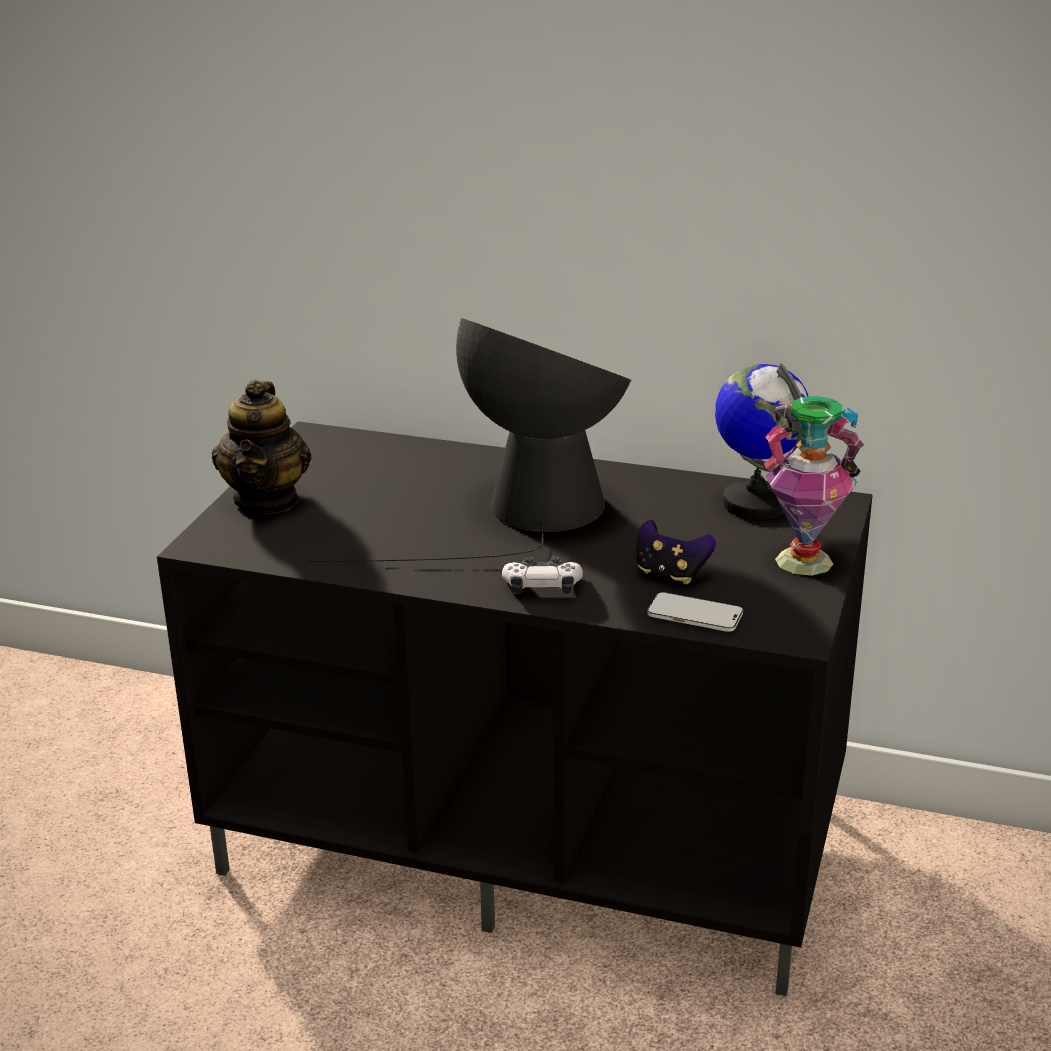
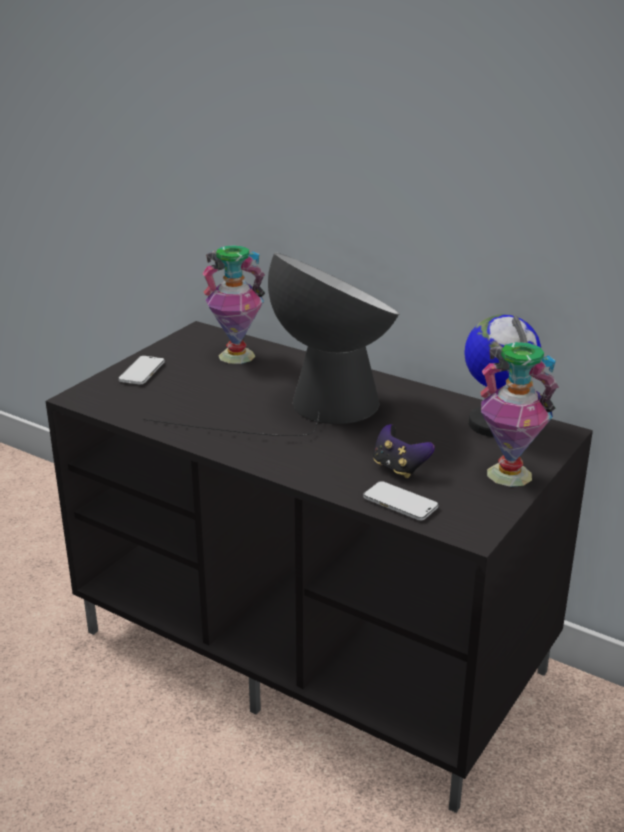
camera: 15 degrees right, 0 degrees up
(267, 499) = (142, 372): teapot -> phone
(383, 460) = (237, 355): none -> vase
(542, 587) = (297, 463): game controller -> none

